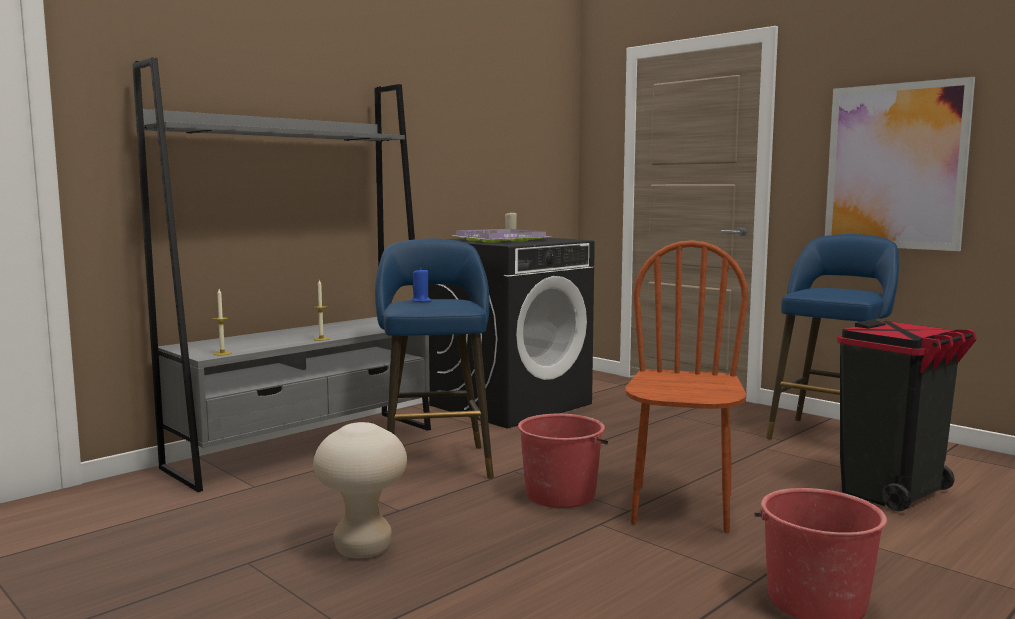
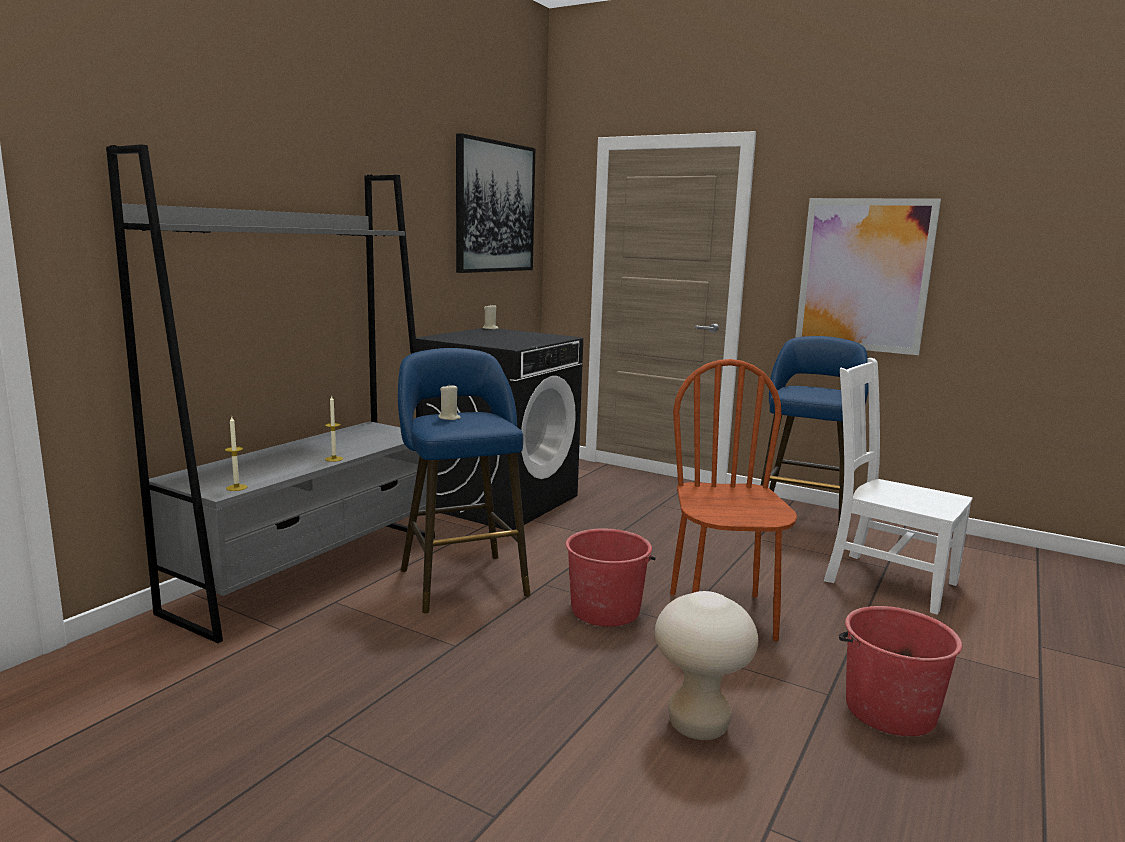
camera: 15 degrees left, 5 degrees up
(363, 549) = (444, 701): beige stool -> beige stool (698, 725)
(421, 301) = (449, 418): blue candle -> beige candle
(500, 239) = (490, 336): purple tray -> none
(520, 120) = (495, 207): none -> picture
(892, 492) = (885, 580): black trash can -> white chair

